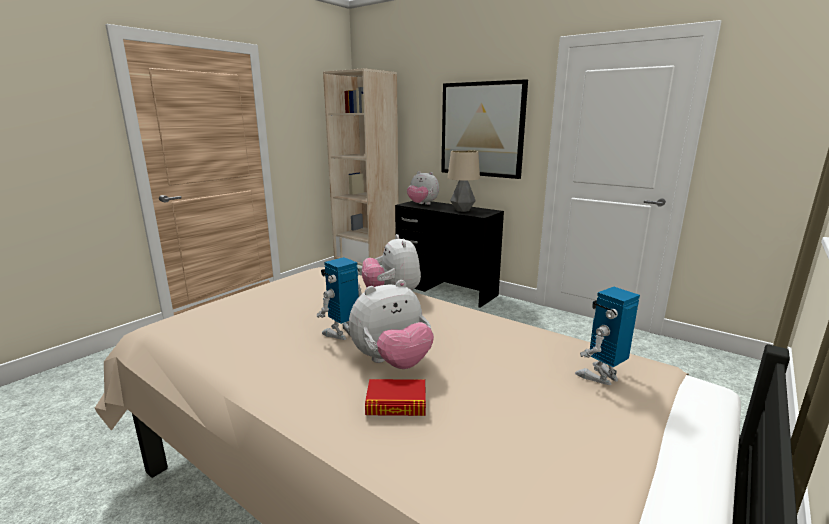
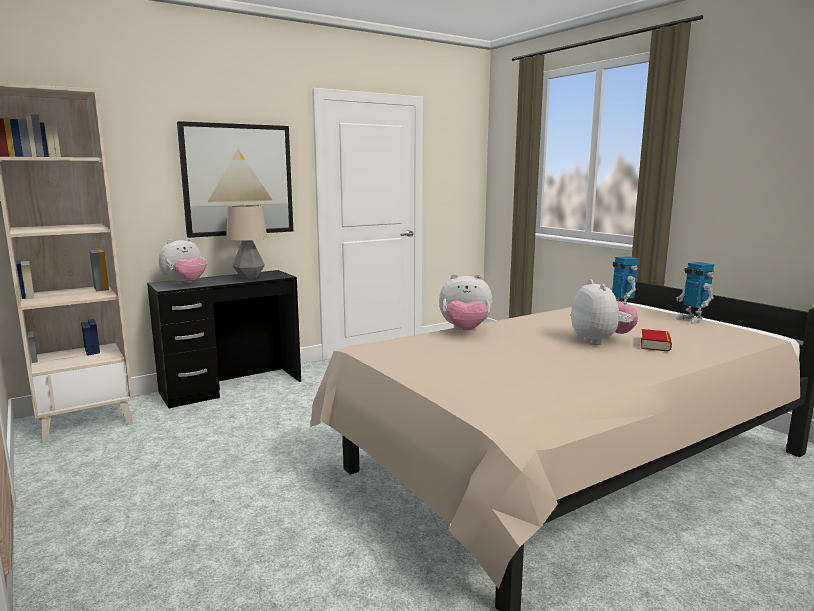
camera: 70 degrees left, 5 degrees down
(342, 334) = (548, 349): toy robot -> toy robot (692, 320)

